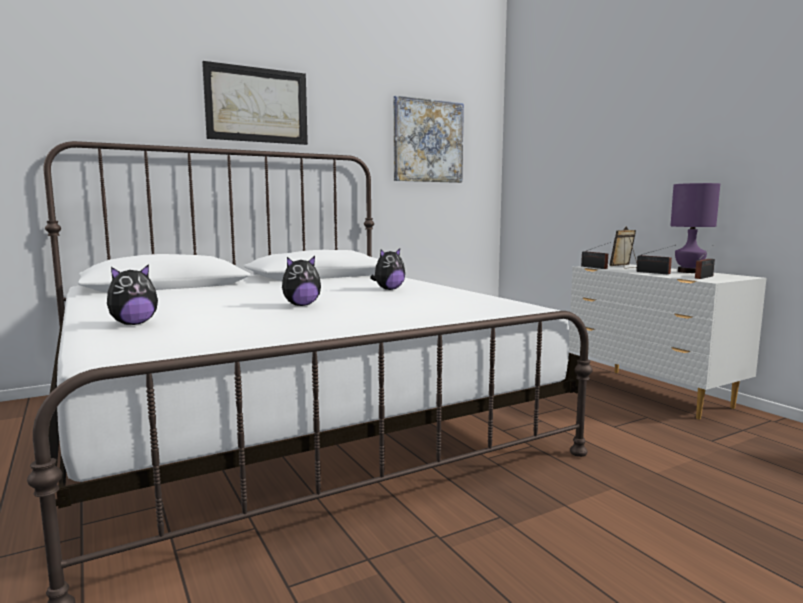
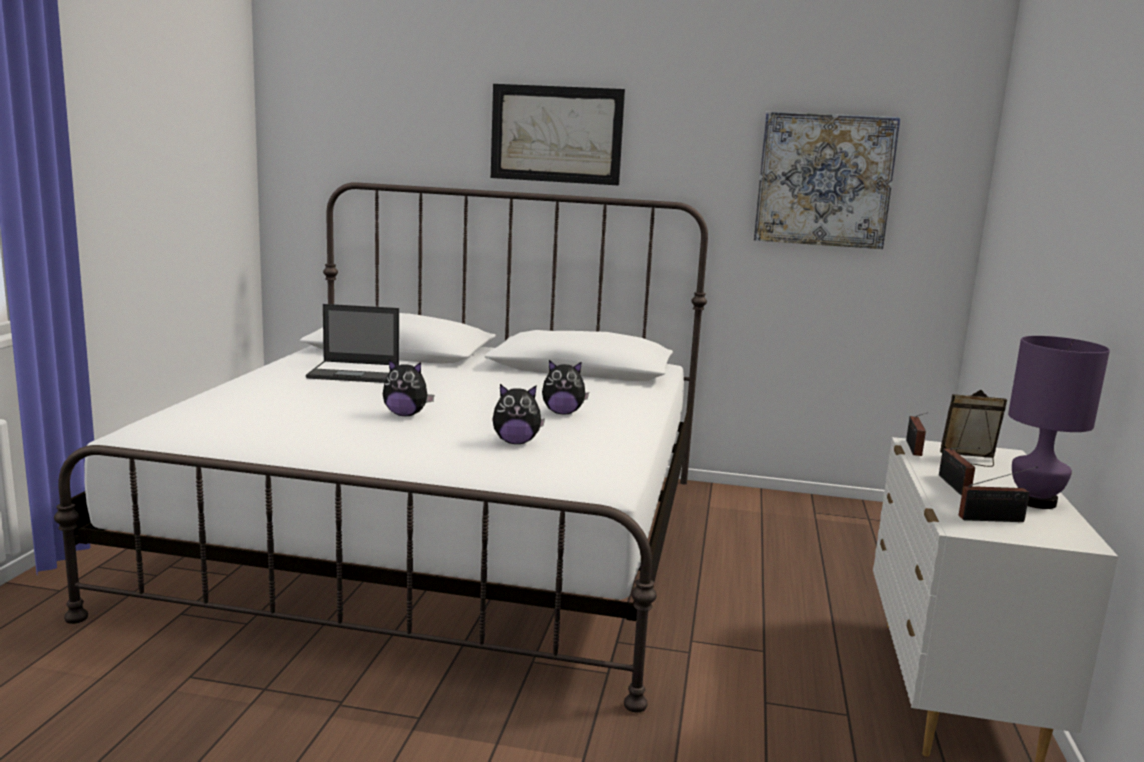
camera: 40 degrees right, 5 degrees up
(133, 324) = (234, 403): plush toy -> plush toy (516, 442)
(176, 297) = (355, 373): none -> laptop

